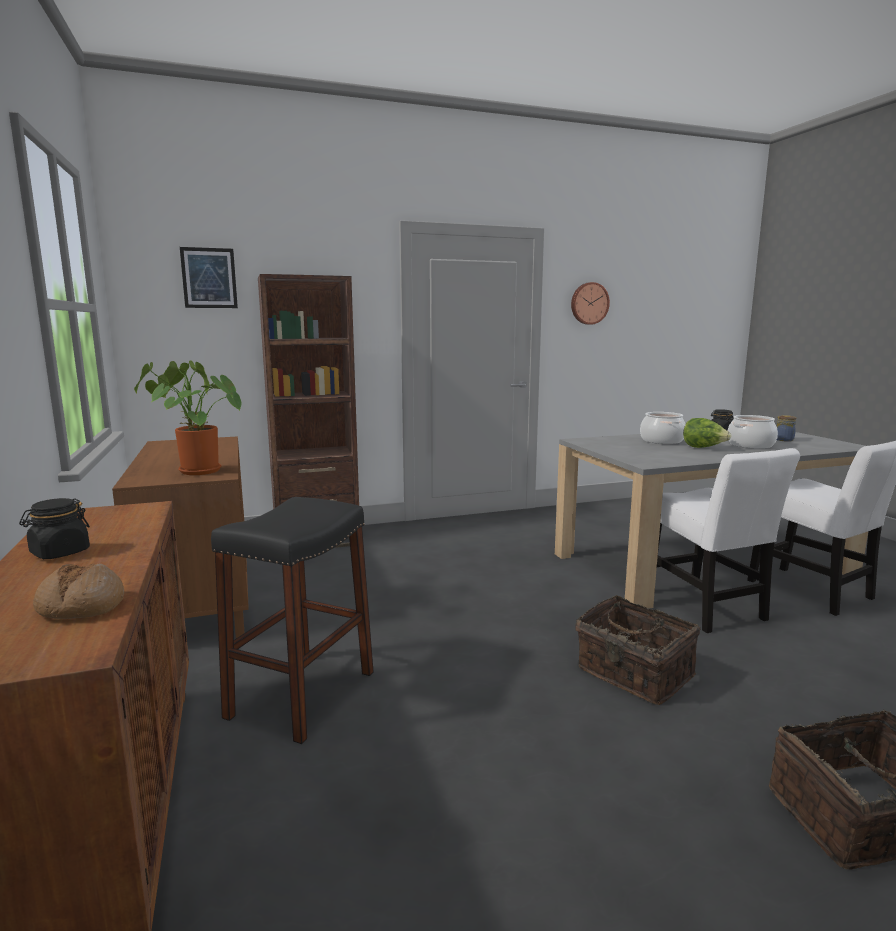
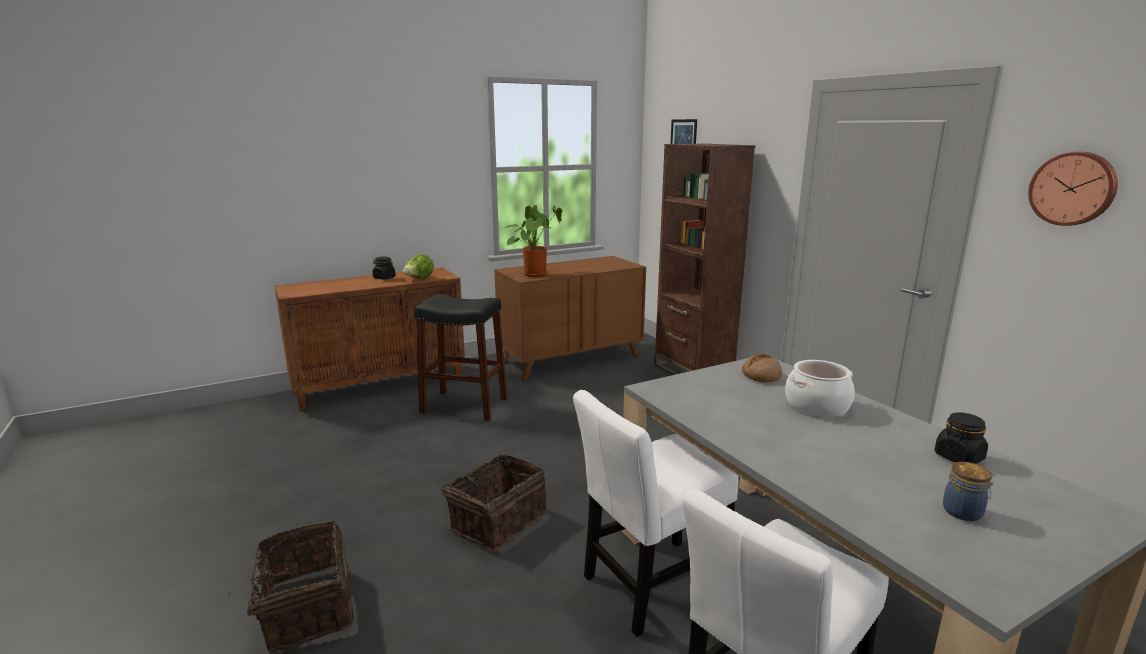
camera: 80 degrees right, 5 degrees up
(80, 606) = (327, 289): bread -> bread (761, 375)
(703, 448) = (787, 428): lettuce -> lettuce (419, 279)
(750, 445) = (857, 468): cooking pot -> none

